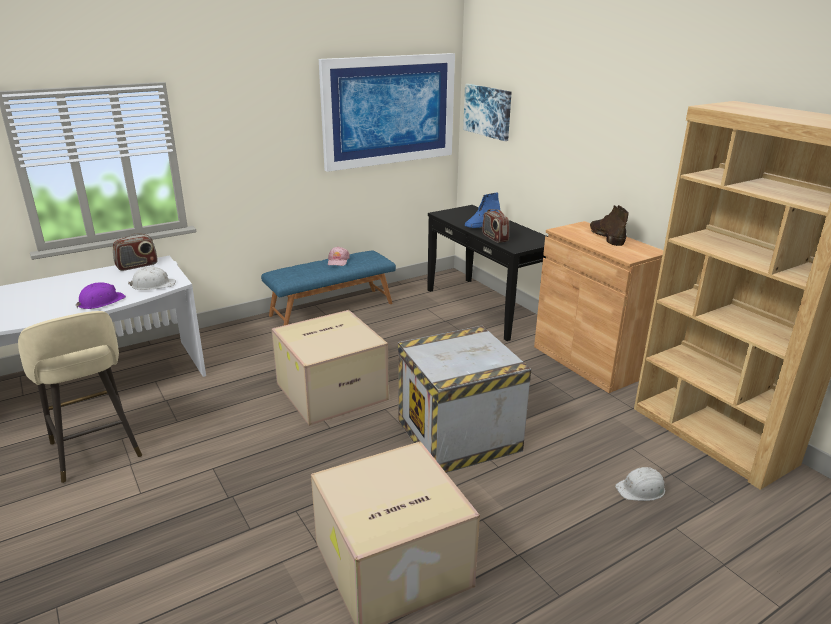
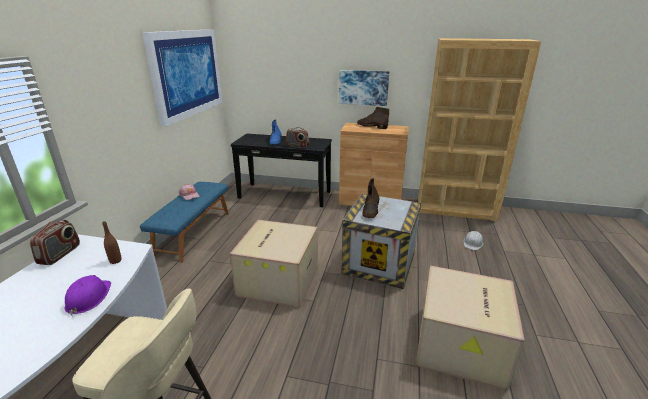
camera: 45 degrees left, 0 degrees up
(153, 285) = (115, 261): white hard hat -> brown bottle
(448, 347) = (370, 210): none -> brown boot
(488, 111) = (249, 67): picture -> picture (363, 87)

